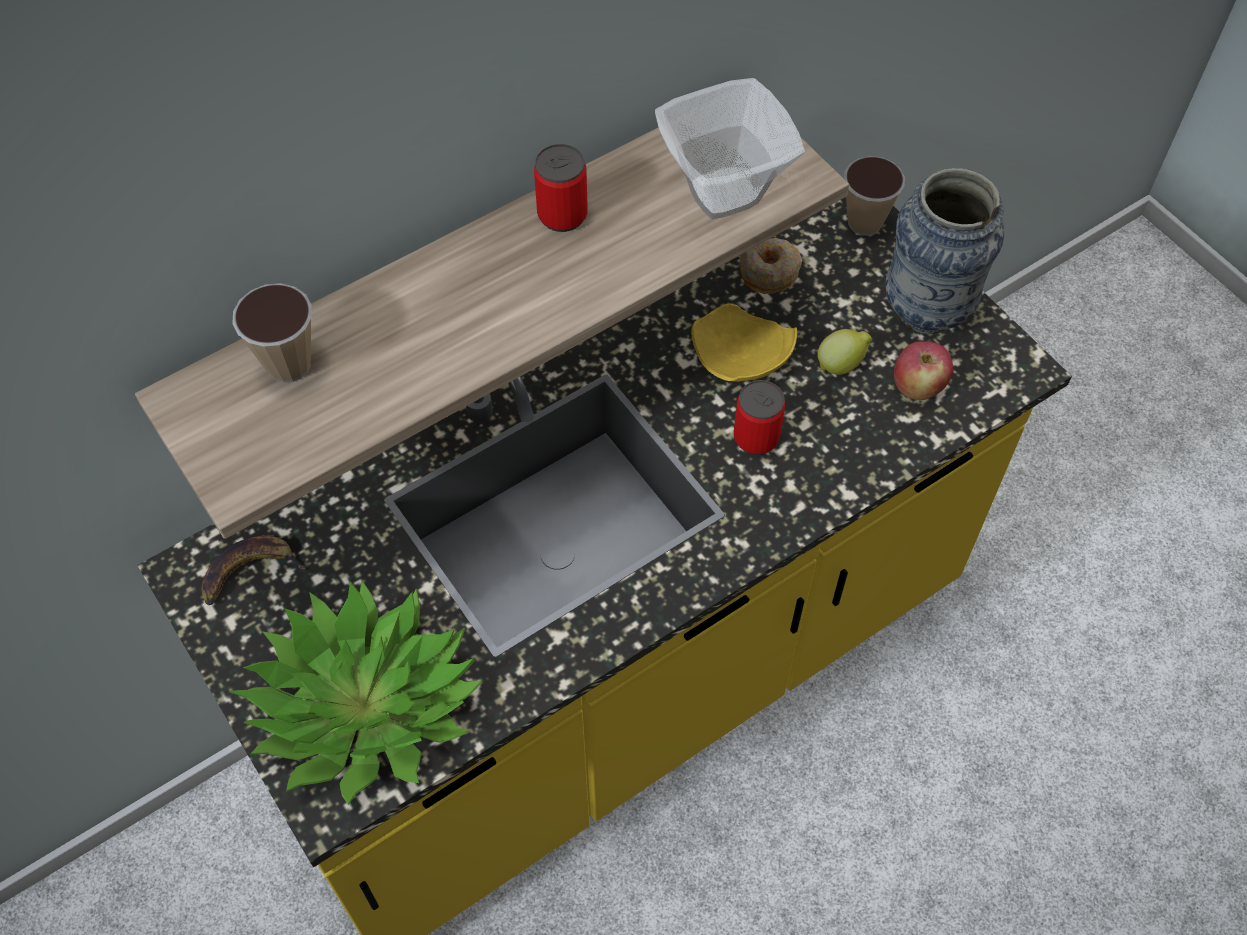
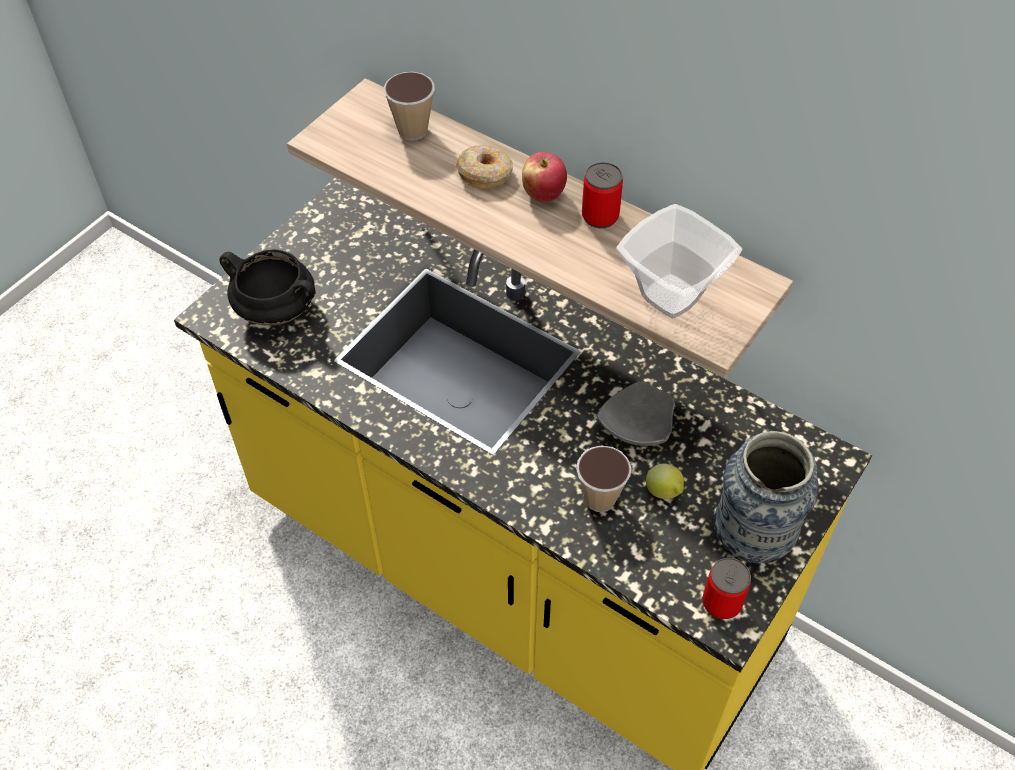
camera: 70 degrees right, 5 degrees down
(248, 573) = (348, 225): banana -> none
(366, 707) = (278, 310): potted plant -> black cooking pot
(740, 359) = (635, 426): yellow plate -> grey plate
(756, 437) = (568, 455): can -> can (721, 603)
(768, 272) = (728, 422): donut -> donut (485, 174)
(865, 222) = (819, 473): cup -> cup (600, 499)
(917, 387) = (669, 551): apple -> apple (543, 194)

